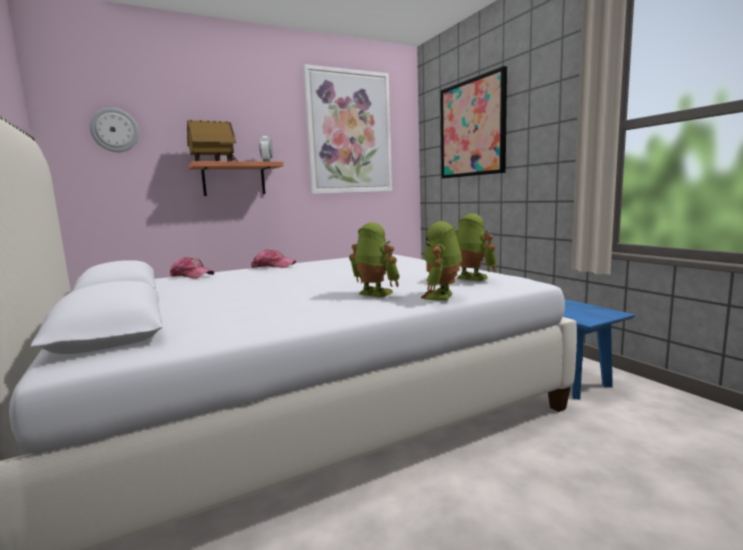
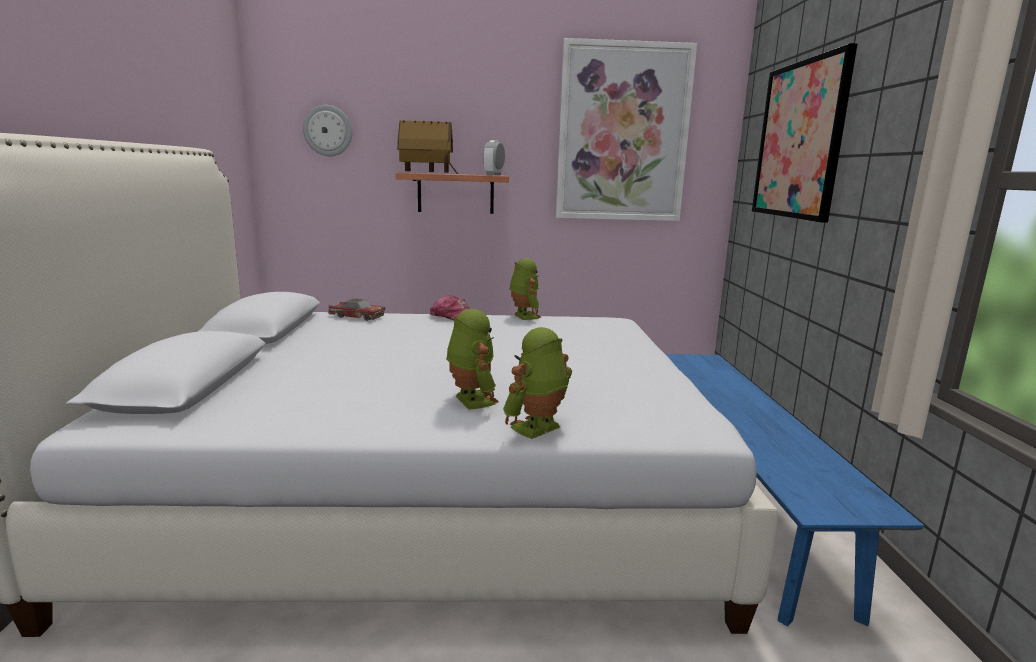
camera: 25 degrees right, 5 degrees up
(192, 276) = (357, 316): cap -> toy car
(470, 278) = (626, 404): toy robot -> toy robot (523, 316)

